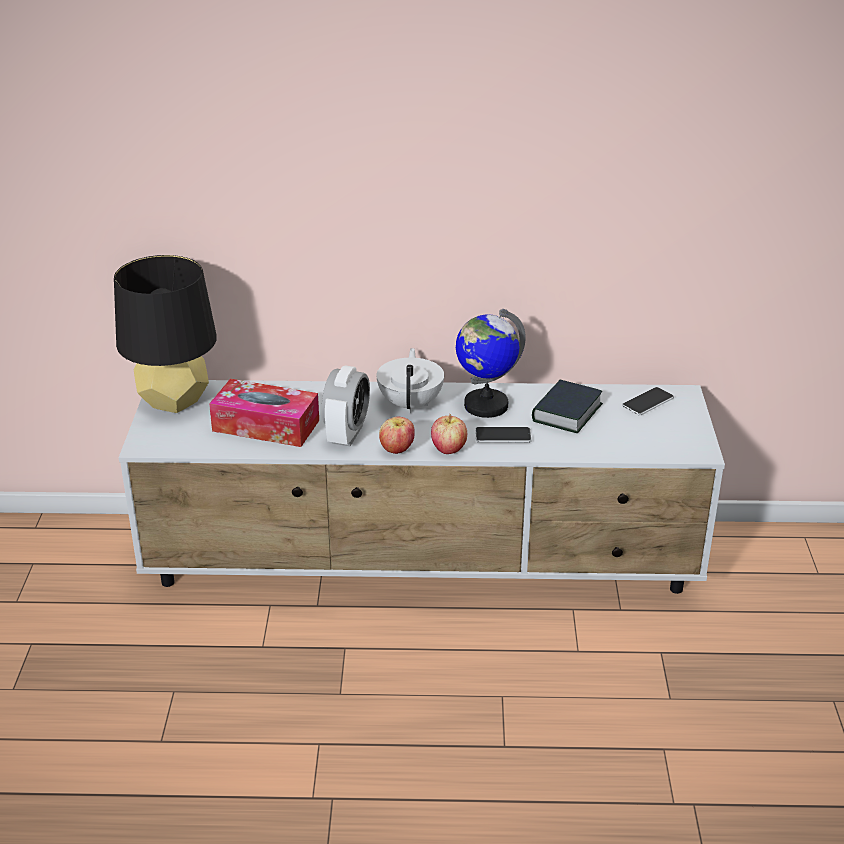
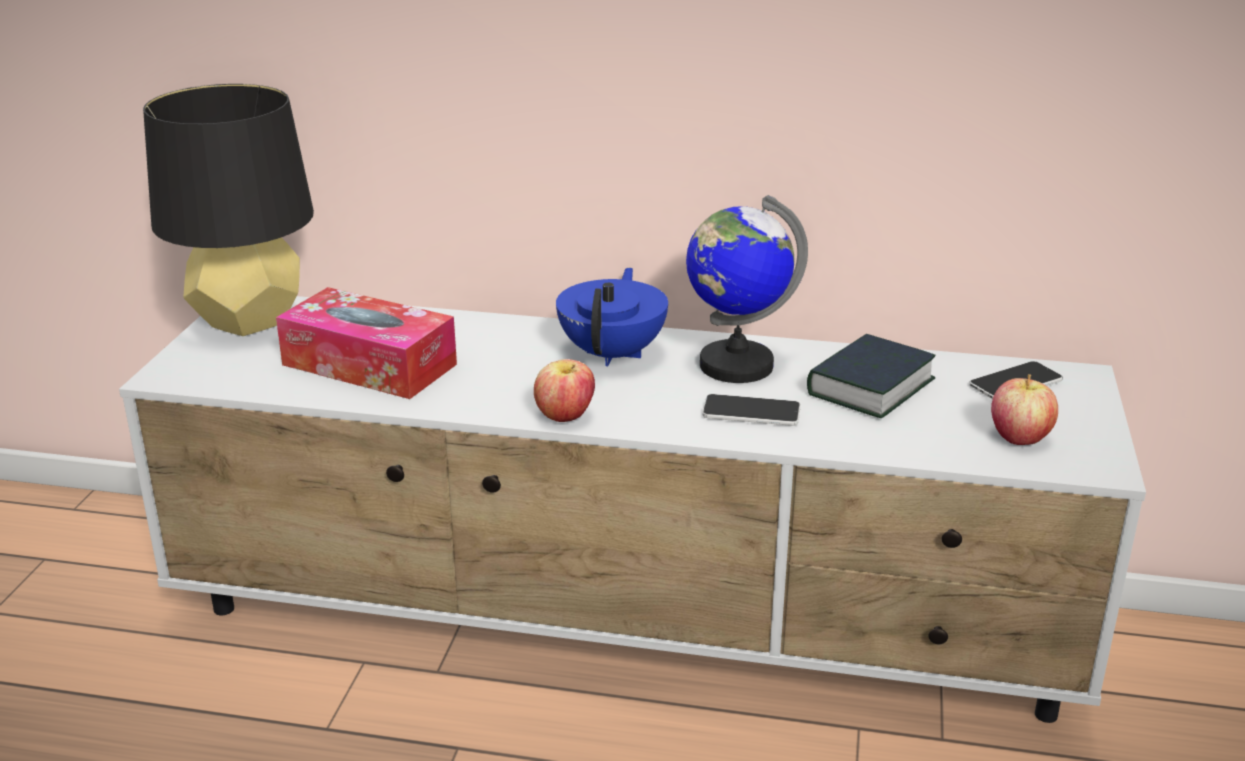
camera: 10 degrees right, 5 degrees down
(347, 434) = (492, 387): alarm clock -> none
(411, 404) = (613, 353): white teapot -> blue teapot
(448, 449) = (652, 423): apple -> apple (1019, 438)

